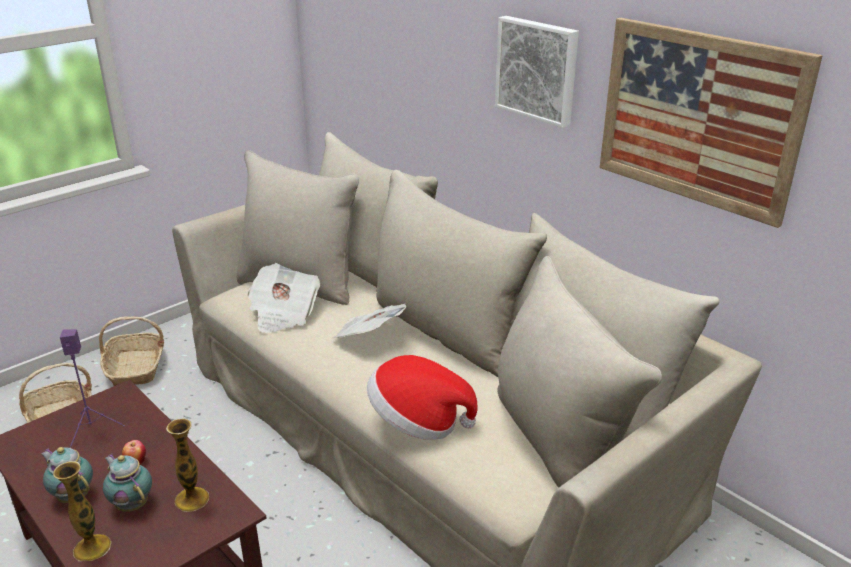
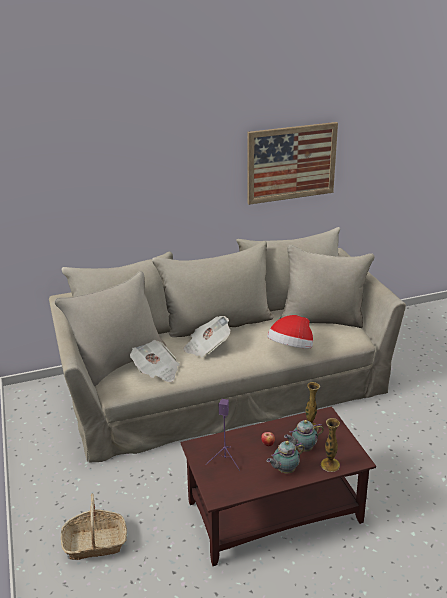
camera: 65 degrees left, 0 degrees up
(135, 368) = (59, 496): basket -> none
(538, 70) = (201, 171): picture -> none

